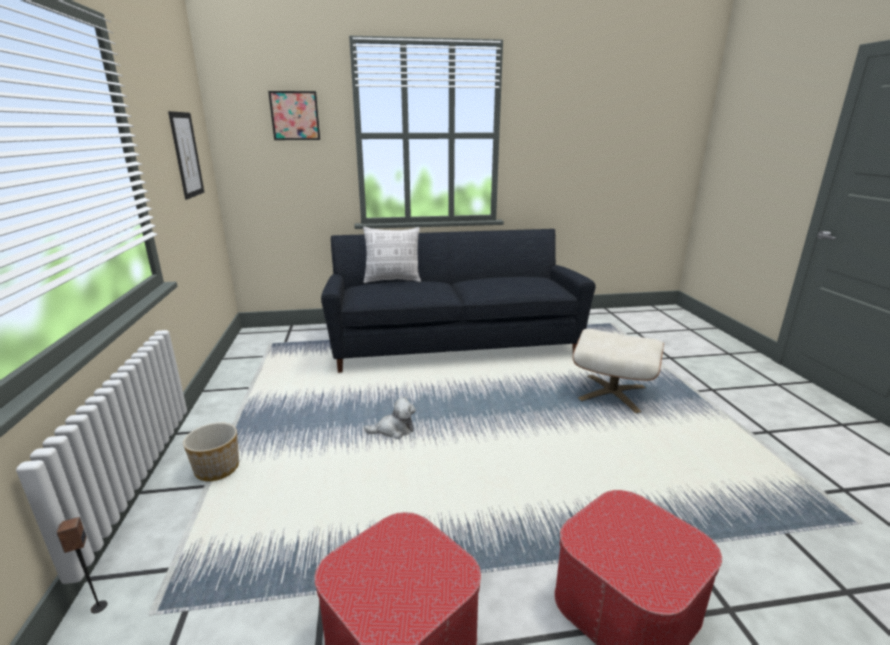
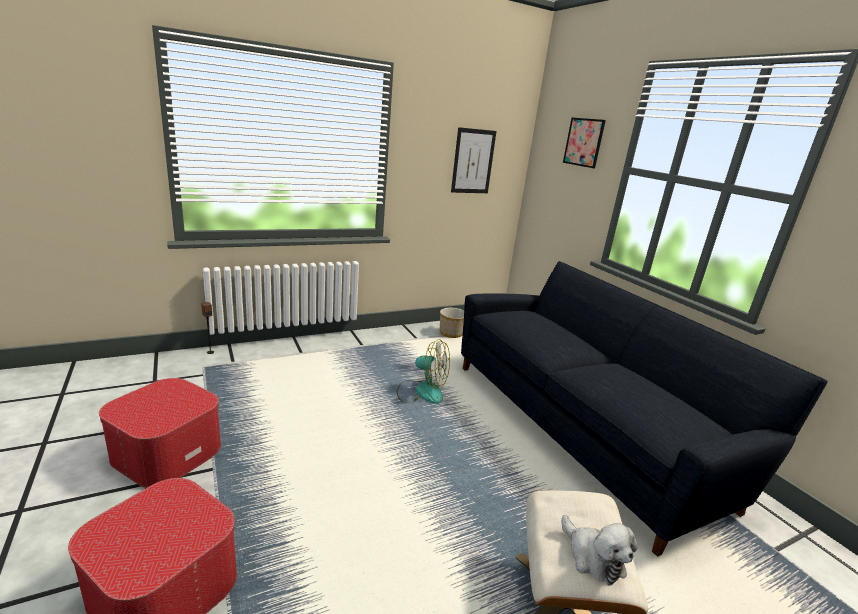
camera: 70 degrees right, 0 degrees up
(217, 468) = (318, 352): planter -> planter (451, 333)
(365, 403) = (421, 391): none -> fan
(393, 280) = (554, 322): pillow -> none
(394, 430) = (387, 413): plush toy -> plush toy (593, 558)

